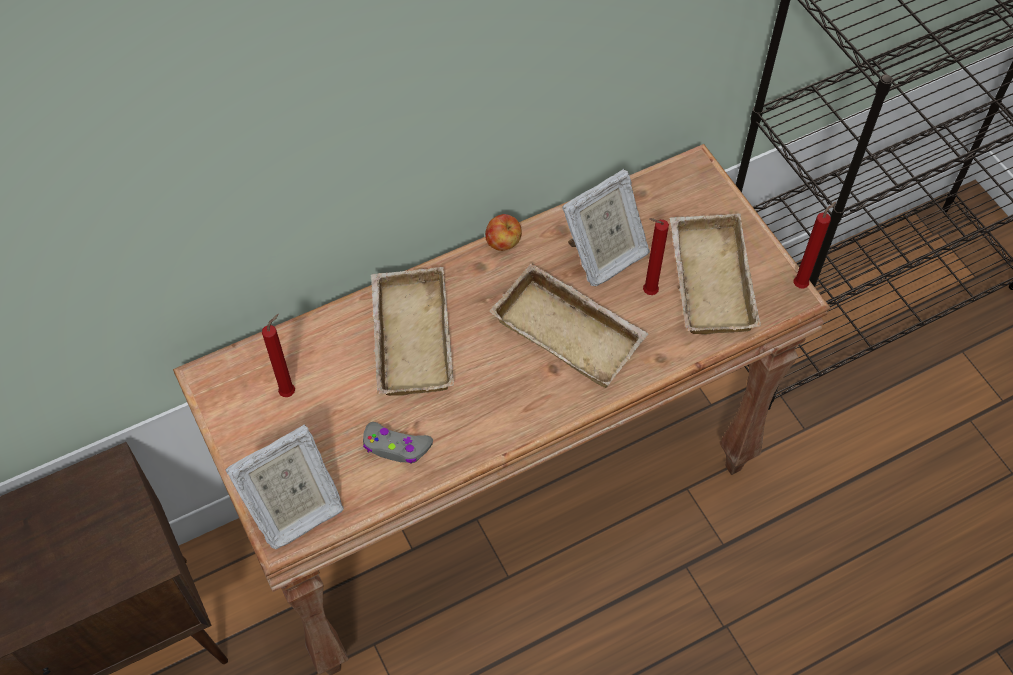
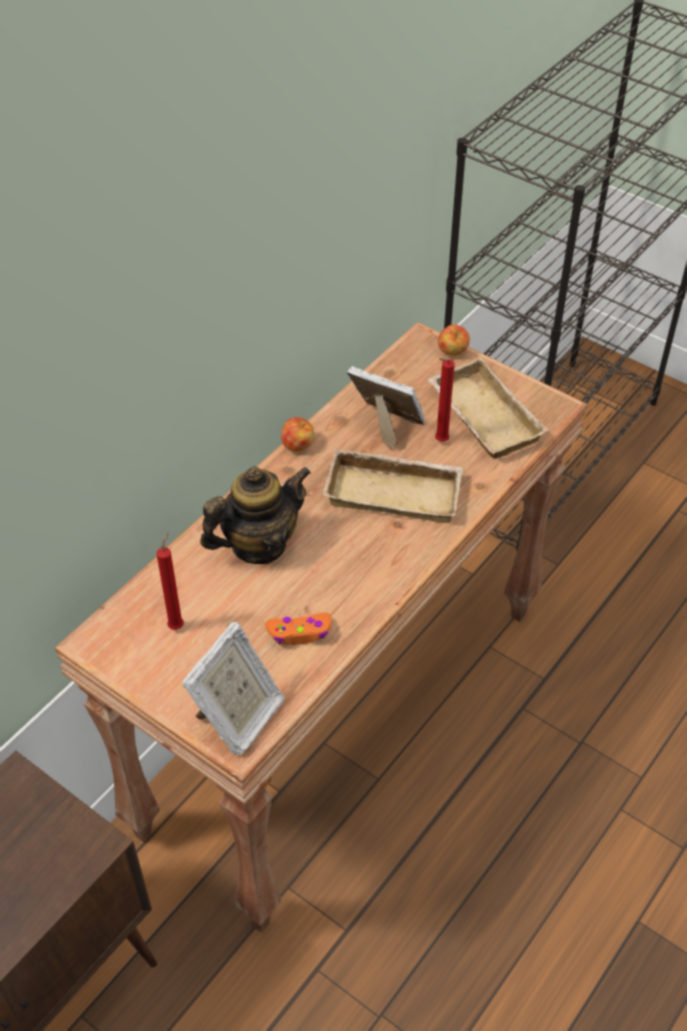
camera: 25 degrees left, 10 degrees down
(396, 447) = (300, 633): grey game controller -> orange game controller
(408, 337) = (258, 544): beige tray -> teapot
(604, 256) = (388, 427): picture frame -> picture frame turned 90 degrees counterclockwise
(719, 193) = (452, 352): none -> apple
(802, 284) = (556, 395): red candle -> none

